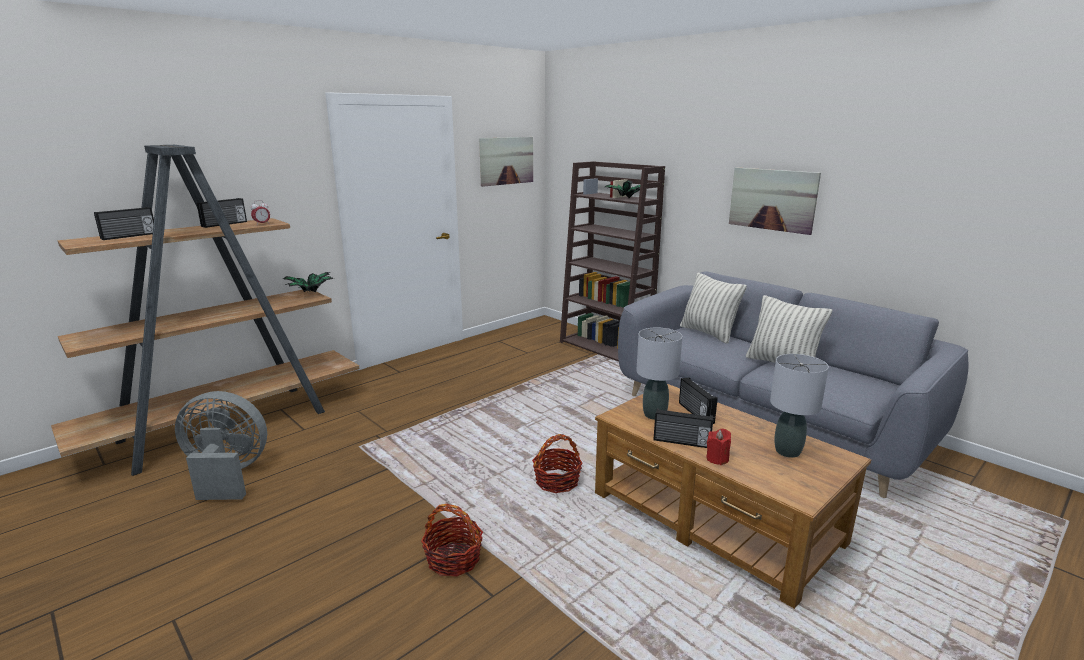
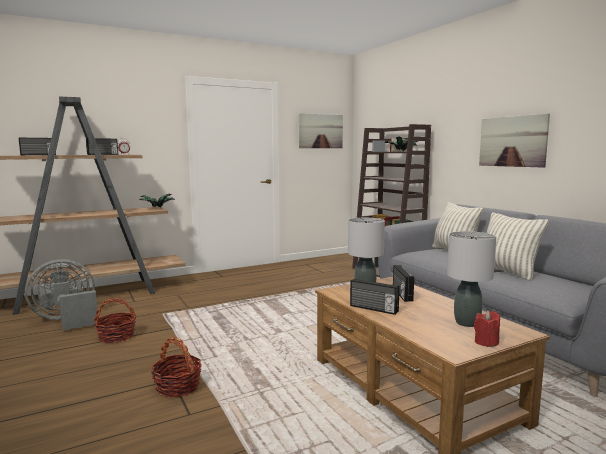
camera: 15 degrees right, 10 degrees down
(227, 475) = (67, 320): grey fan -> grey fan turned 45 degrees counterclockwise
(557, 481) = (292, 349): basket -> basket (116, 336)
(717, 459) = (396, 321): red candle -> red candle (486, 342)

